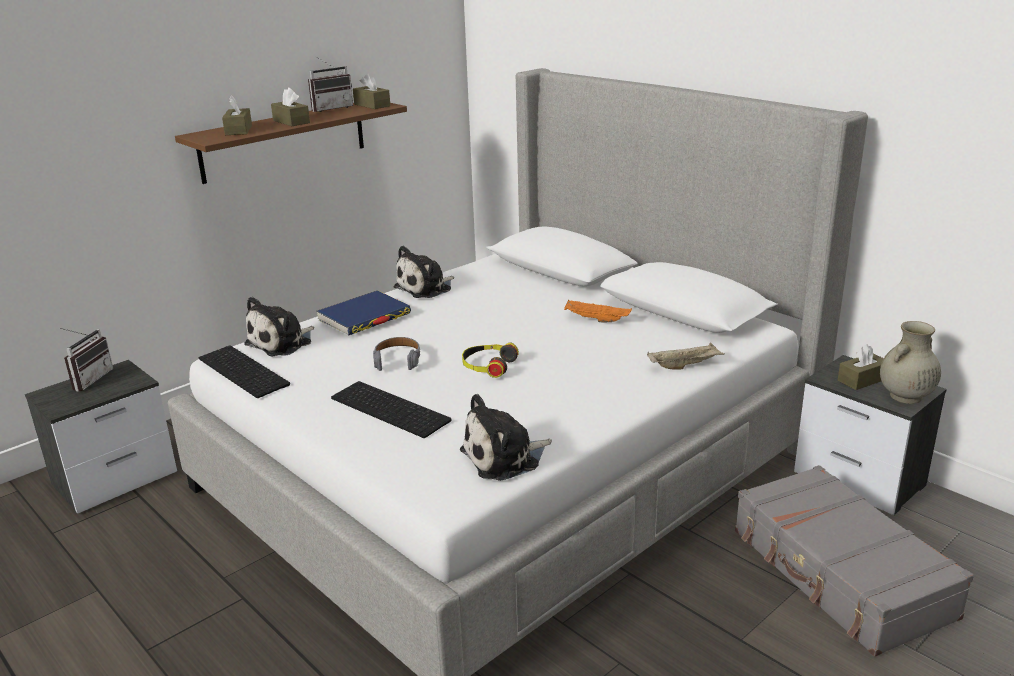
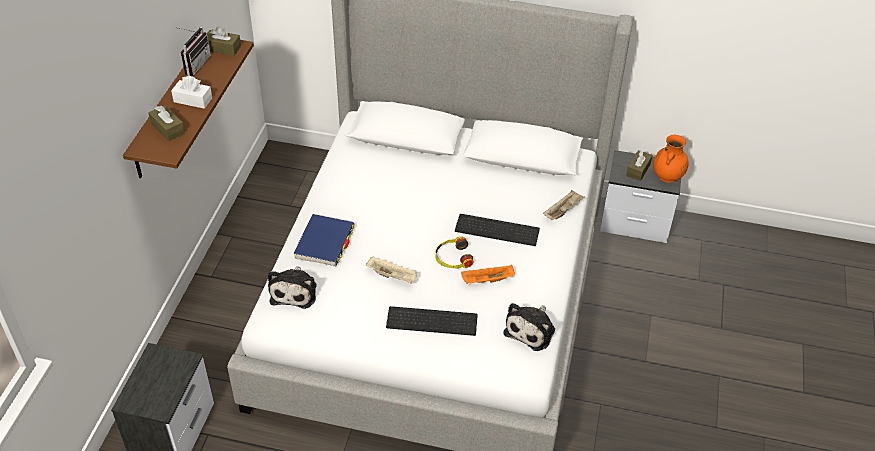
camera: 35 degrees left, 20 degrees up
(89, 379) = (144, 374): radio -> none
(245, 371) = (302, 328): keyboard -> keyboard (498, 229)
(291, 122) = (193, 100): brown tissue box -> white tissue box
(397, 359) = (392, 276): grey headphones -> beige tray
(426, 288) = (332, 193): plush toy -> none
(595, 320) = (477, 186): orange tray -> orange tray (487, 281)
(839, 574) = (664, 296): grey suitcase -> none
(905, 397) = (667, 177): beige vase -> orange vase

